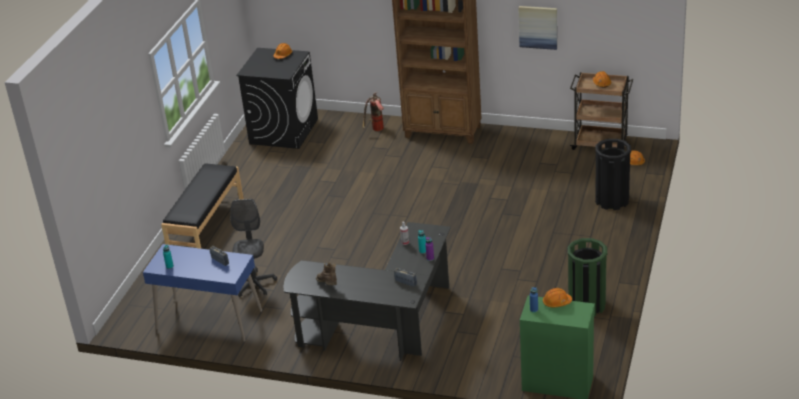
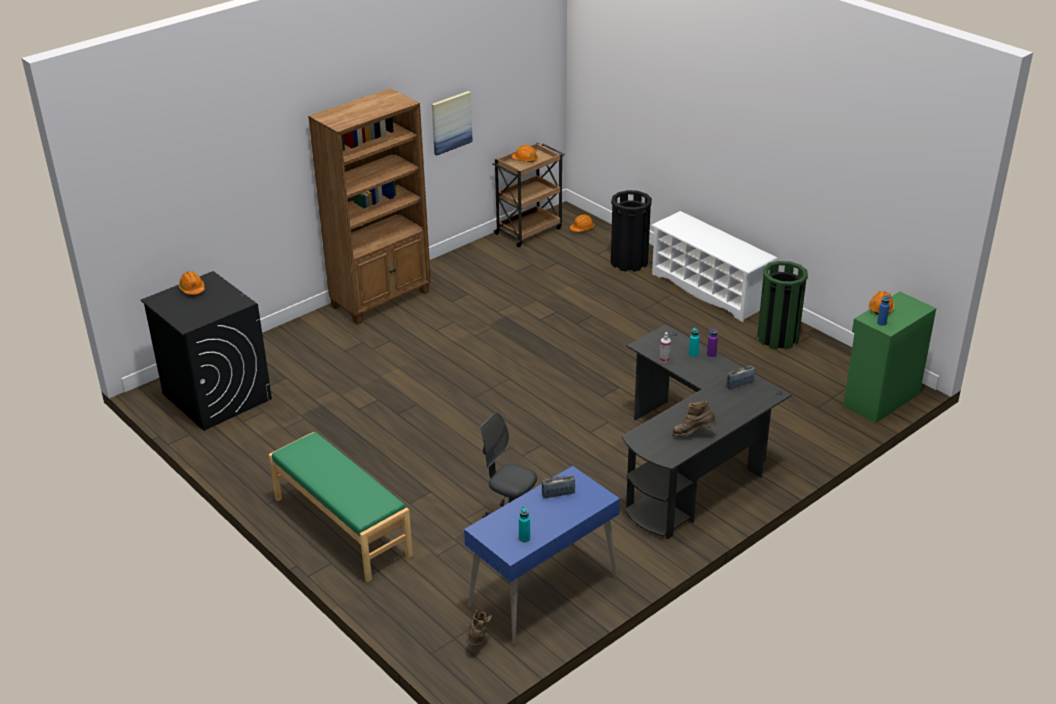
camera: 60 degrees left, 0 degrees up
(150, 315) = (477, 639): none -> brown boot
(206, 227) = (341, 527): black bench -> green bench
(376, 130) = (314, 336): fire extinguisher -> none
(617, 250) = (709, 290): none -> white shoe rack

